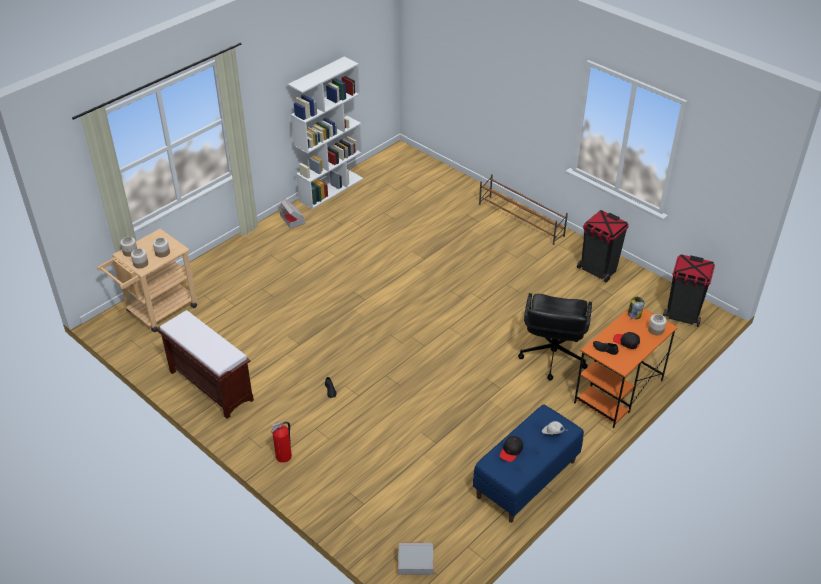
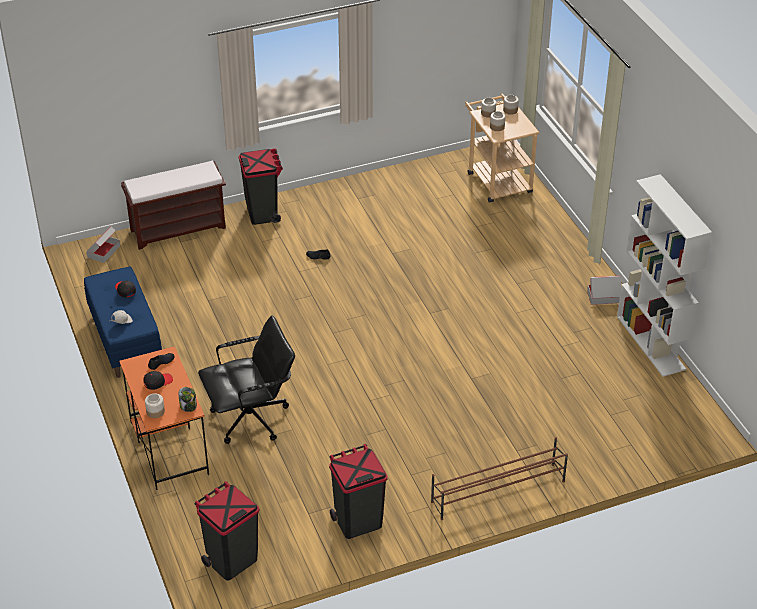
camera: 115 degrees right, 0 degrees up
(210, 385) = (375, 191): brown bench -> brown bench (179, 228)
(284, 456) = (262, 213): fire extinguisher -> black trash can
(552, 356) = (251, 418): black office chair -> black office chair turned 120 degrees clockwise

